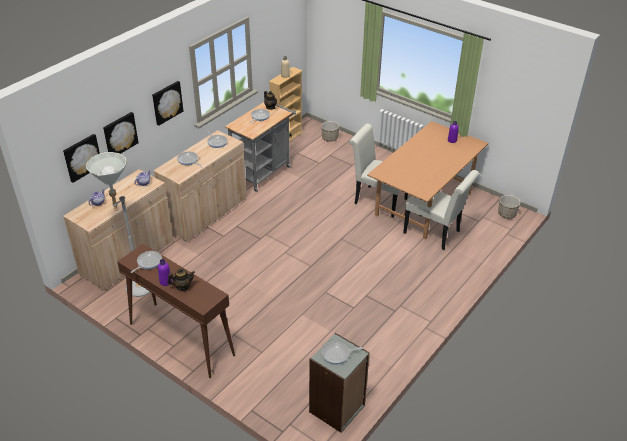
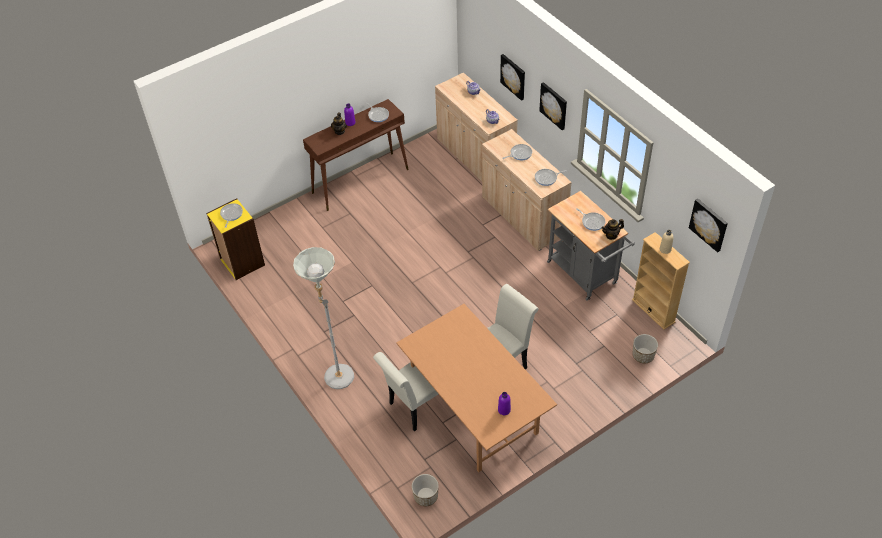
camera: 110 degrees right, 10 degrees up
(81, 157) = (486, 54): picture -> picture (709, 224)
(135, 290) = (430, 158): grey floor lamp -> grey floor lamp (336, 372)
(337, 409) = (242, 262): grey bookcase -> yellow bookcase

